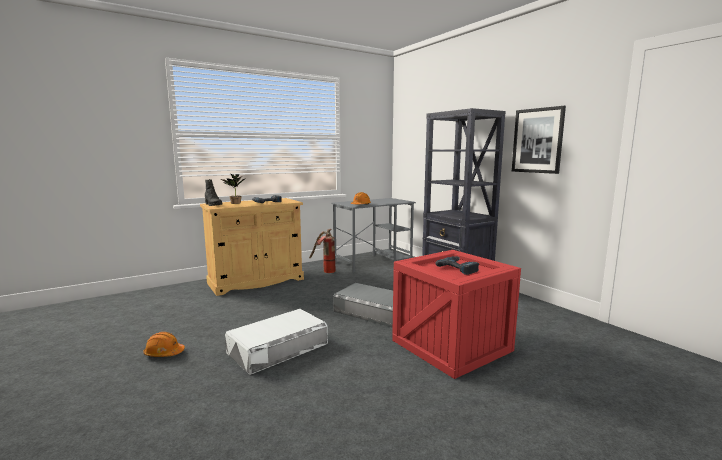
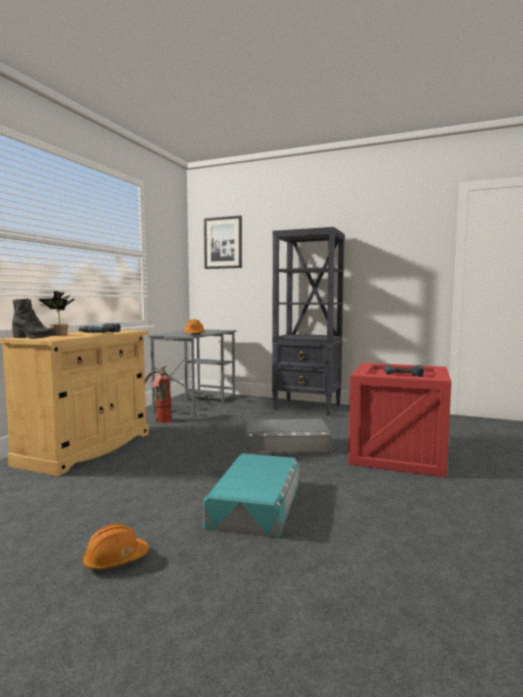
camera: 35 degrees left, 5 degrees down
(278, 348) = (255, 504): white storage box -> turquoise storage box
(537, 140) = (378, 262): picture -> picture (223, 243)

